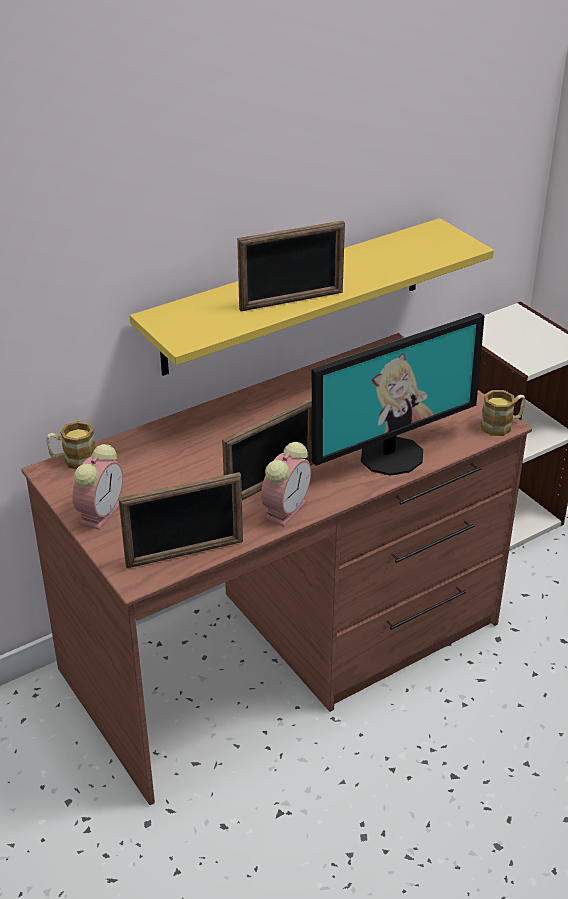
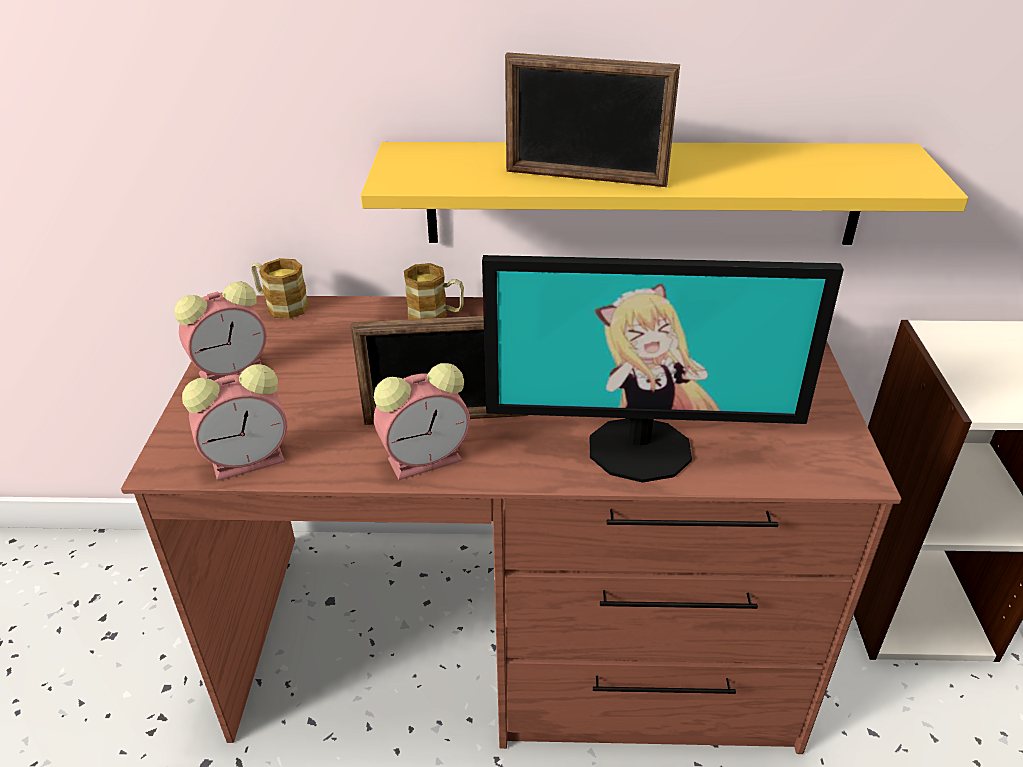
camera: 35 degrees right, 0 degrees up
(185, 554) = (251, 459): picture frame -> alarm clock
(502, 425) = (851, 474): mug -> mug (436, 314)

